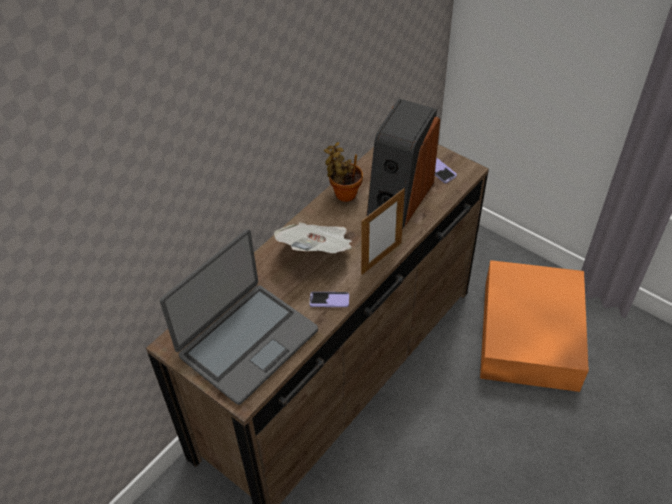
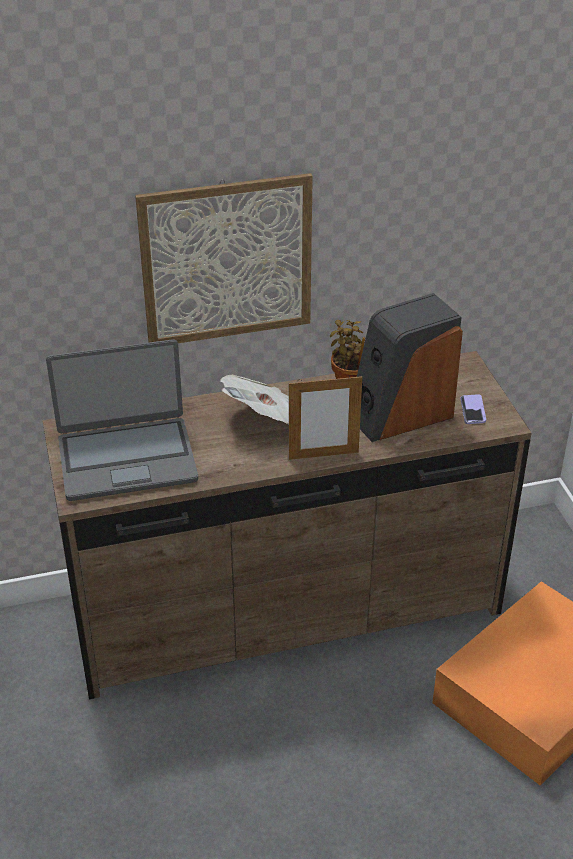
camera: 35 degrees right, 10 degrees down
(248, 142) = (227, 259): none -> picture
(329, 300) = (235, 464): phone -> none

